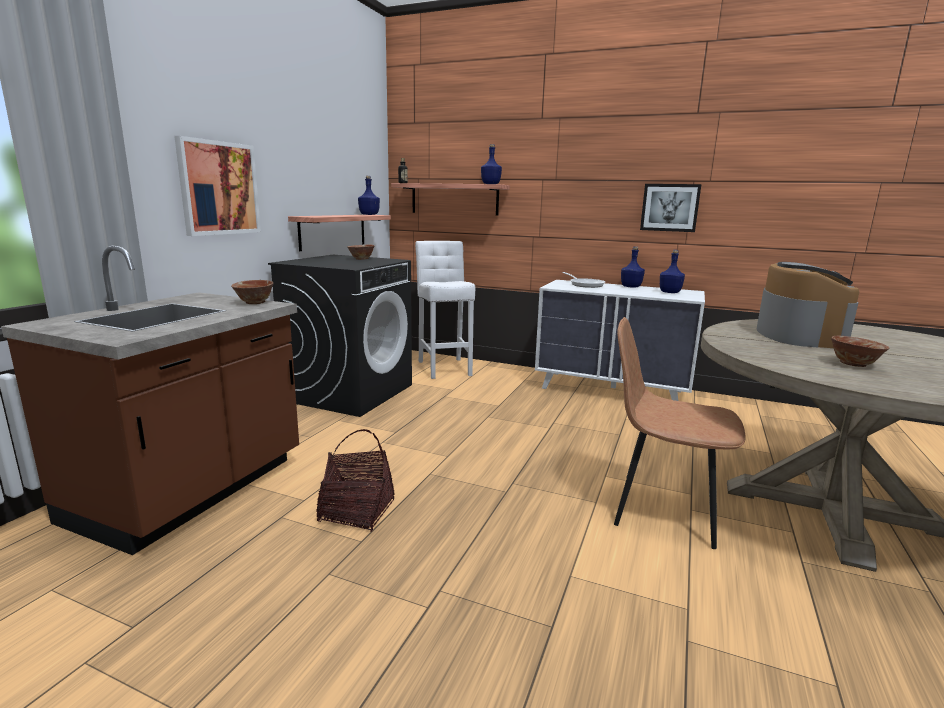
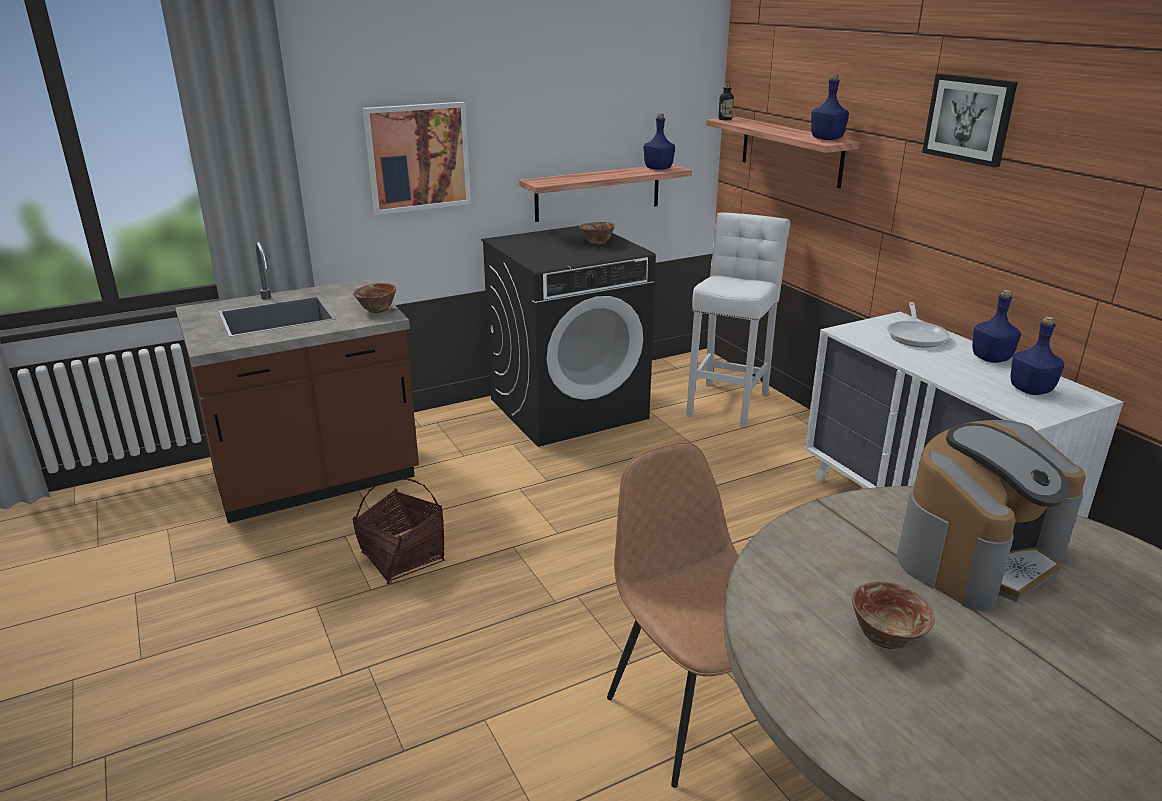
camera: 40 degrees right, 10 degrees up
(670, 207) = (1092, 230): picture -> picture (969, 119)

